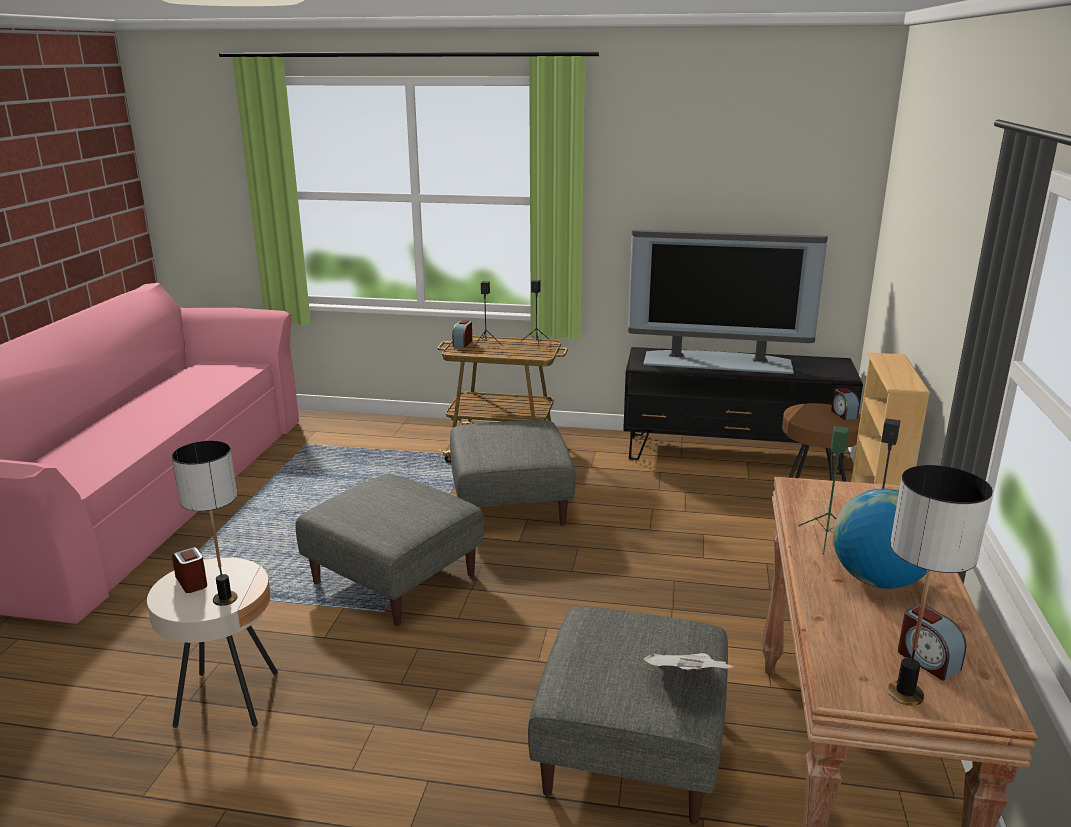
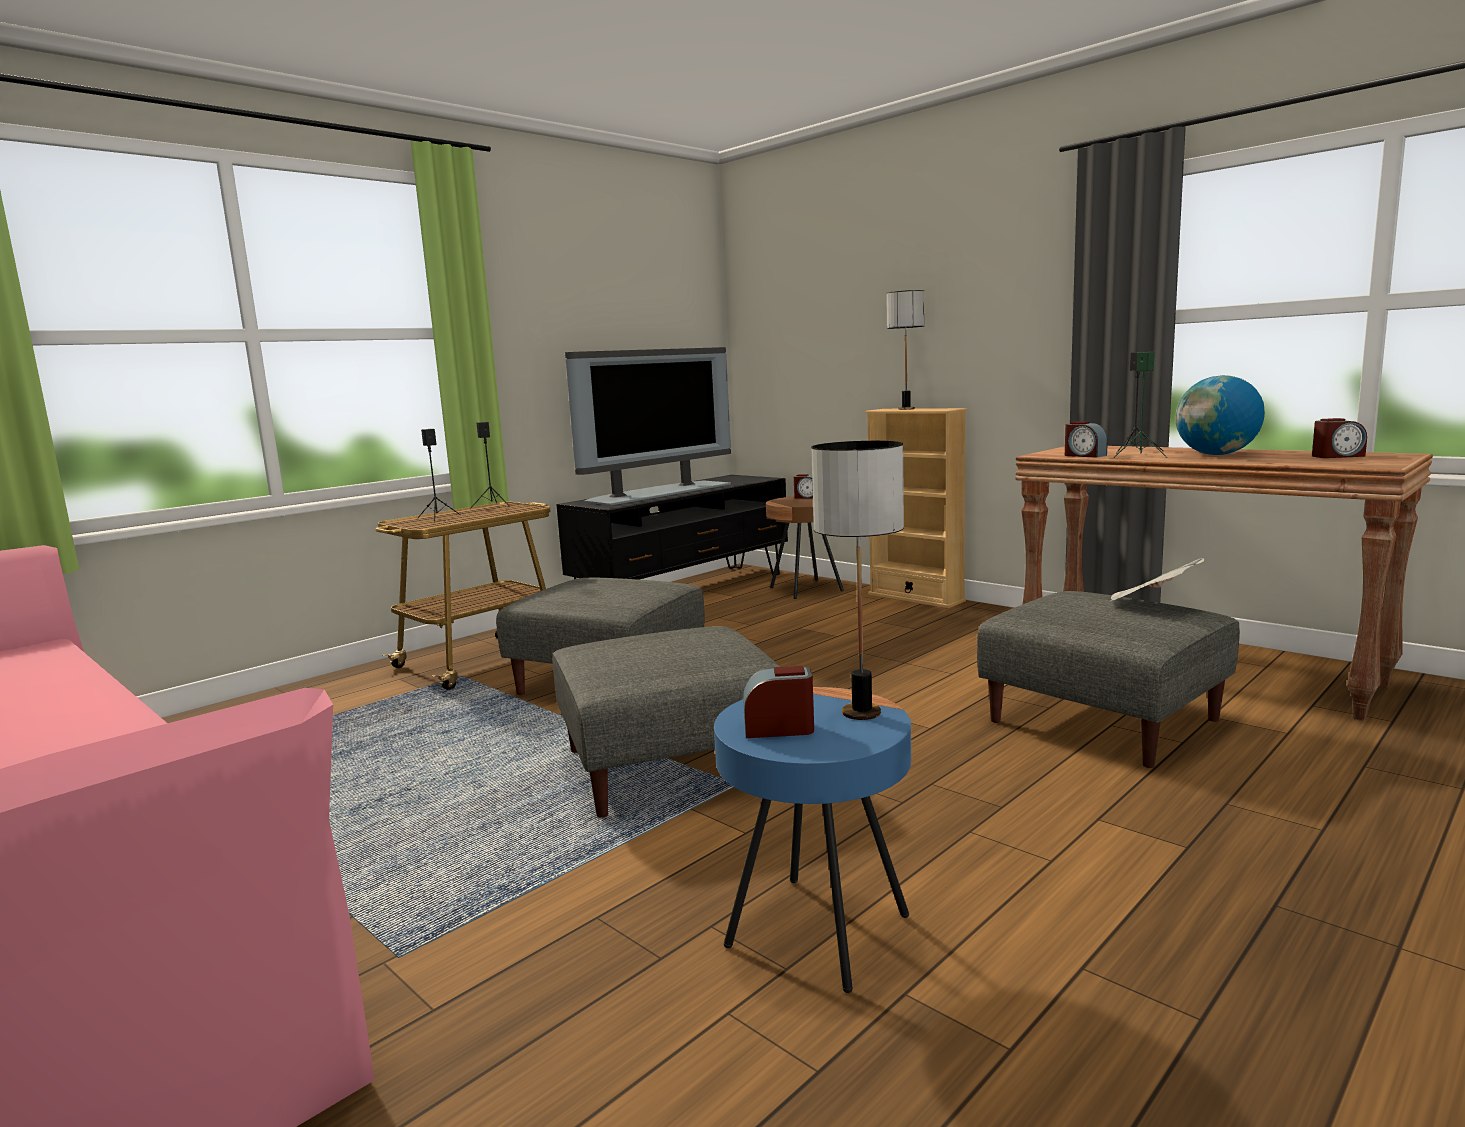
camera: 55 degrees left, 10 degrees down
(227, 699) = (818, 931): beige side table -> blue side table
(462, 343) = (410, 522): alarm clock -> alarm clock (1084, 455)
(906, 694) = (1383, 460): table lamp -> table lamp (906, 409)

